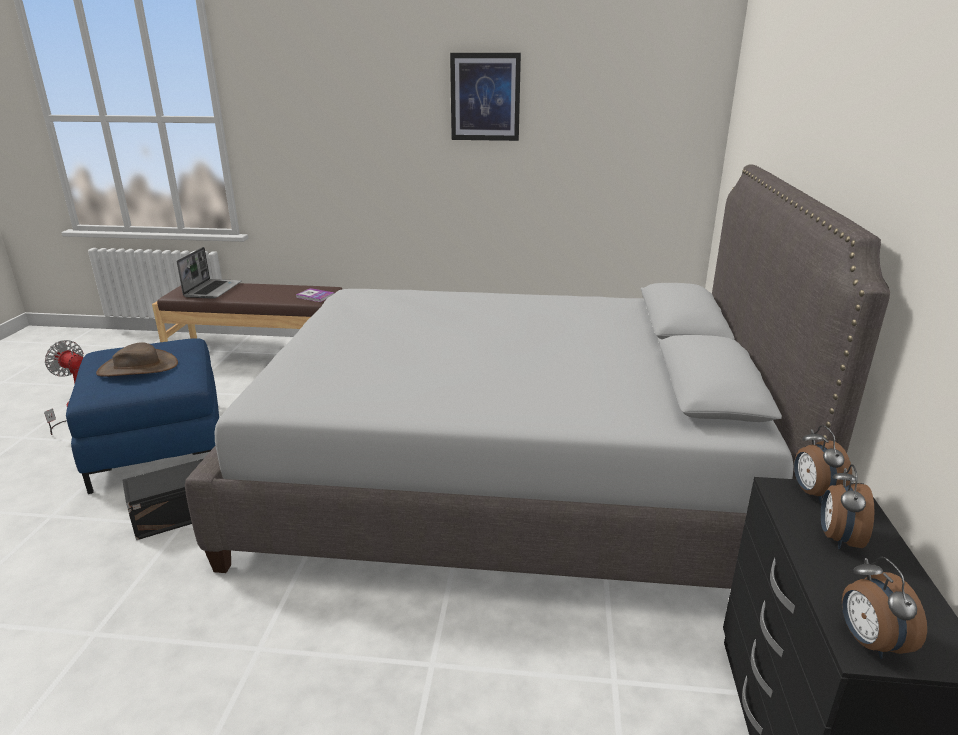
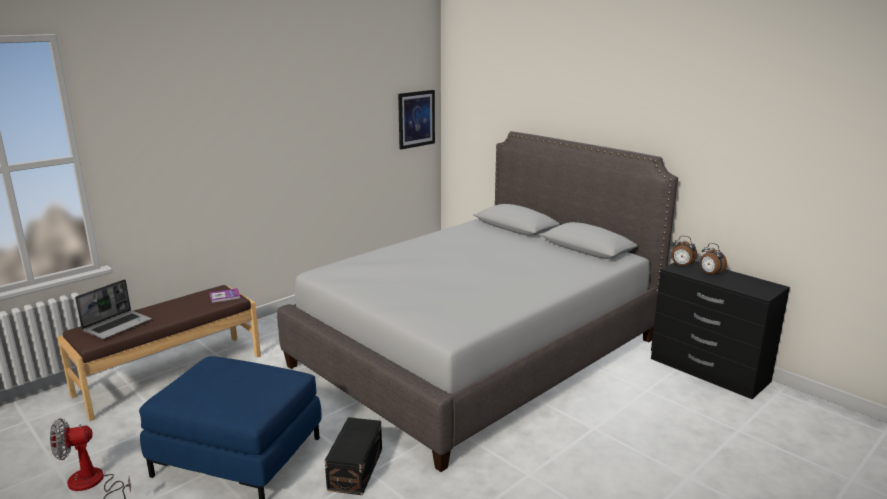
camera: 50 degrees left, 5 degrees down
(138, 368) = (236, 386): brown hat -> none
(213, 290) = (118, 325): laptop -> laptop turned 75 degrees clockwise
(485, 97) = (307, 107): picture -> picture (416, 119)
(869, 642) = (760, 292): alarm clock -> none

